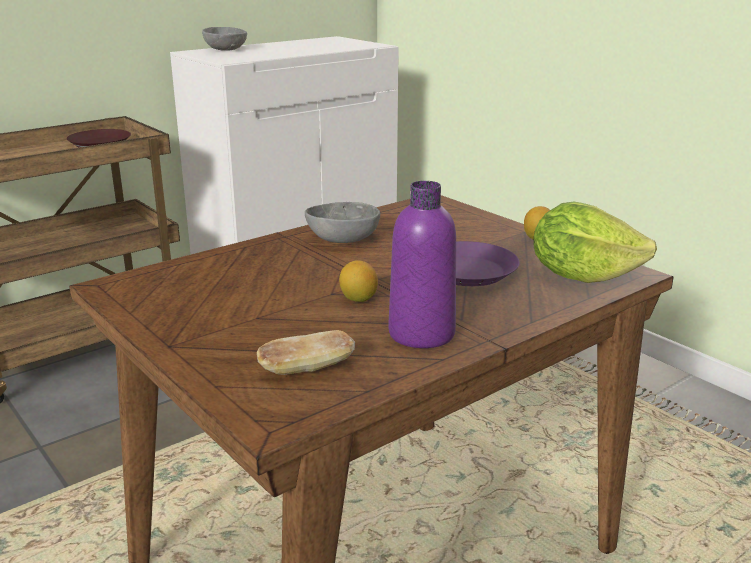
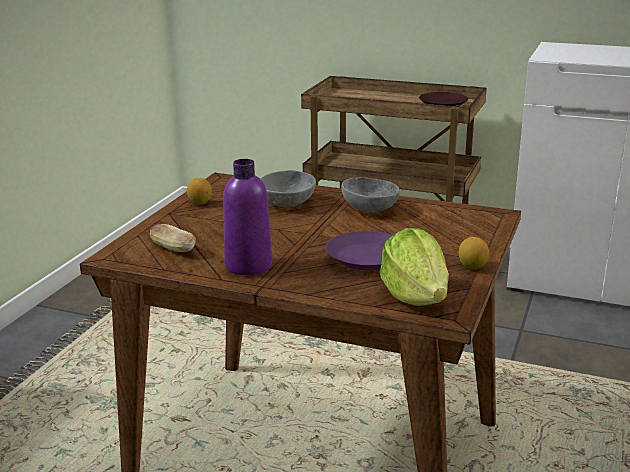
camera: 60 degrees right, 0 degrees up
(227, 50) = (584, 48): grey bowl -> grey bowl (288, 203)
(358, 299) = (278, 237): lemon -> lemon (200, 202)

